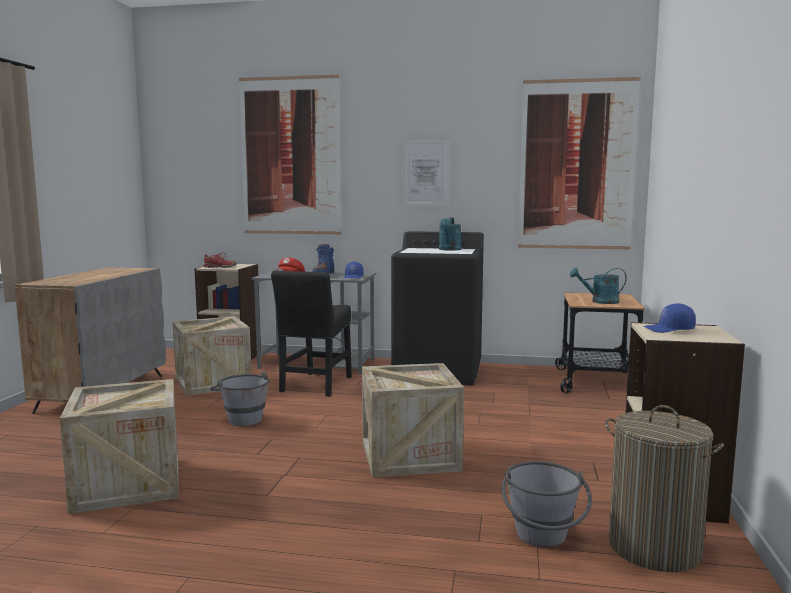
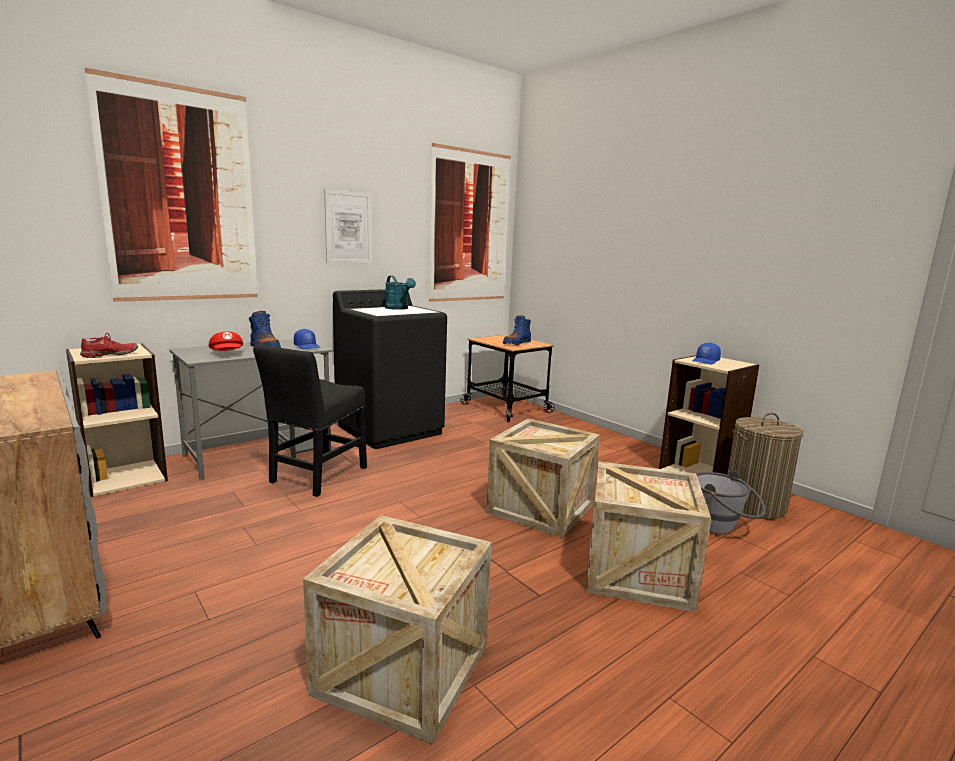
camera: 50 degrees left, 5 degrees up
(213, 382) = (184, 514): crate -> crate (638, 572)
(242, 418) = (331, 539): grey bucket -> none
(315, 385) = (316, 477): black chair -> black chair turned 60 degrees clockwise
(599, 302) = (516, 343): turquoise watering can -> blue boot

